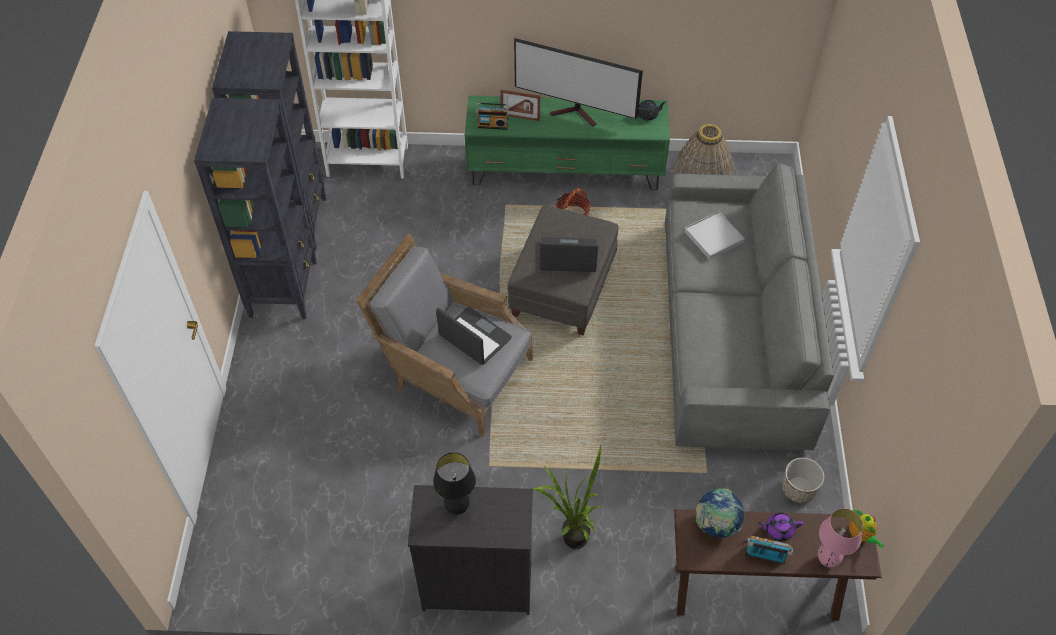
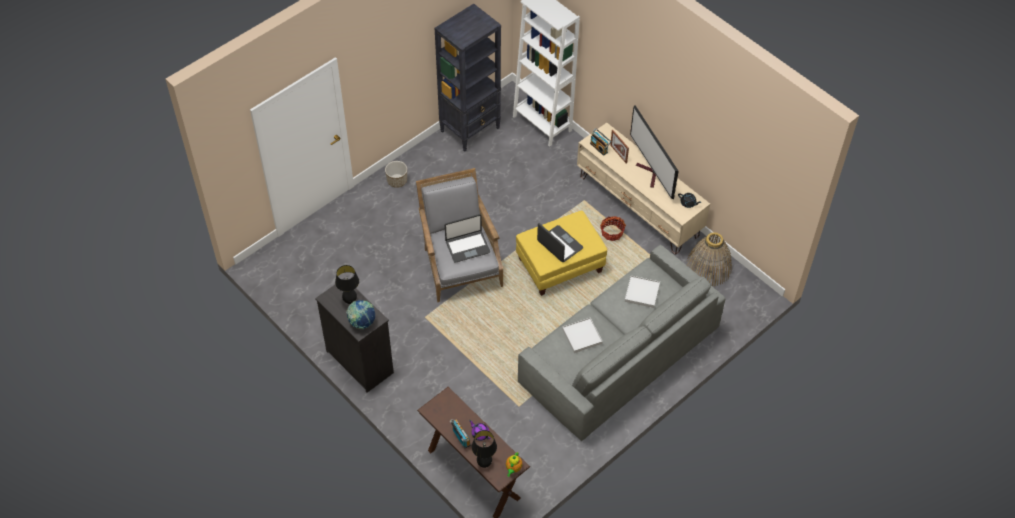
camera: 45 degrees right, 0 degrees up
(284, 288) = (429, 159): black bookcase -> none
(474, 337) = (467, 246): laptop -> laptop turned 75 degrees clockwise
(563, 288) = (560, 265): grey ottoman -> yellow ottoman
(566, 170) = (639, 206): green tv stand -> beige tv stand
(569, 537) = (422, 378): potted plant -> none
(715, 524) = (456, 407): globe -> globe (362, 322)
(716, 330) = (582, 336): none -> white tray
(798, 489) = (552, 452): planter -> planter (397, 181)
(827, 560) = (484, 464): pink table lamp -> black table lamp

